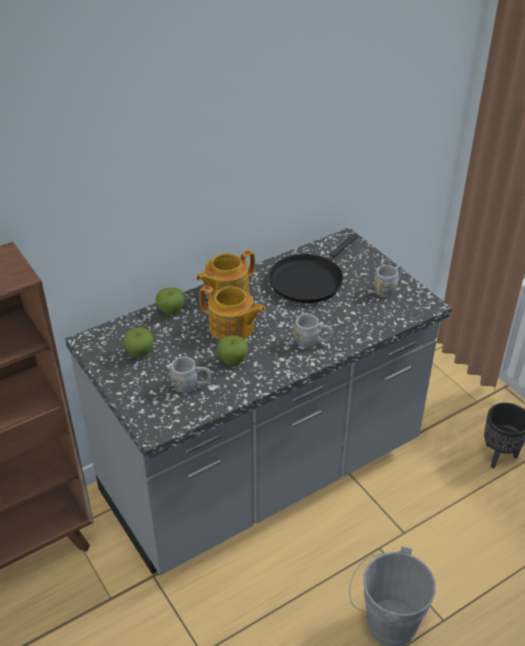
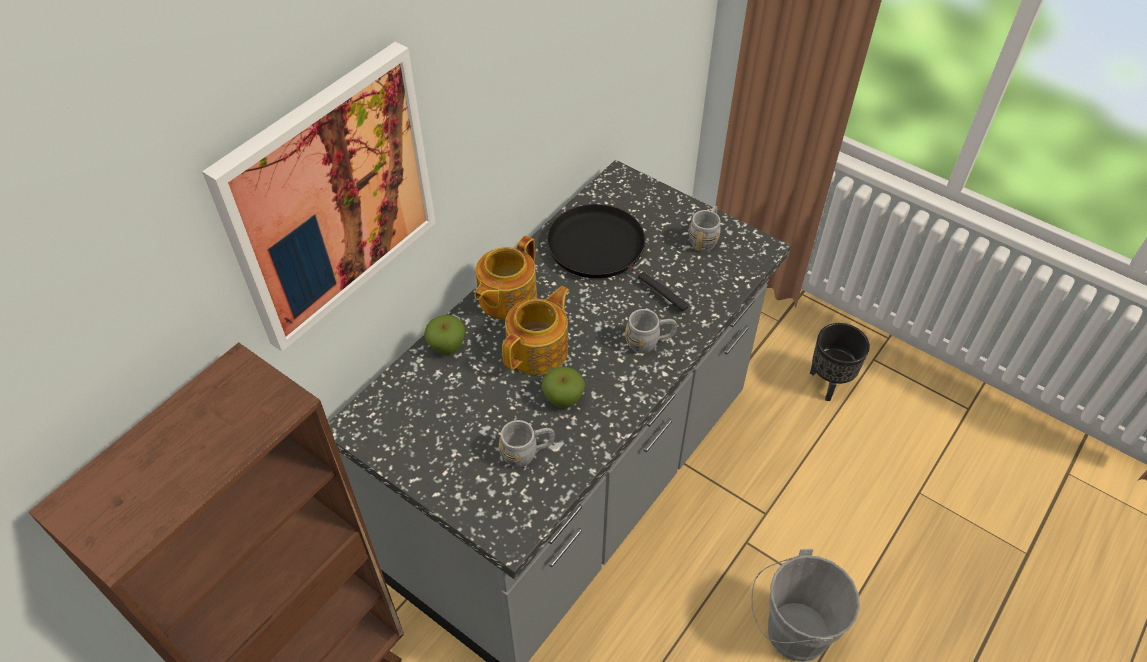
camera: 20 degrees left, 10 degrees up
(99, 170) = (330, 197): none -> picture
(140, 353) = (435, 424): apple -> none
(232, 328) = (539, 350): teapot -> teapot turned 60 degrees counterclockwise
(308, 279) = (602, 250): black frying pan -> black frying pan turned 120 degrees clockwise

